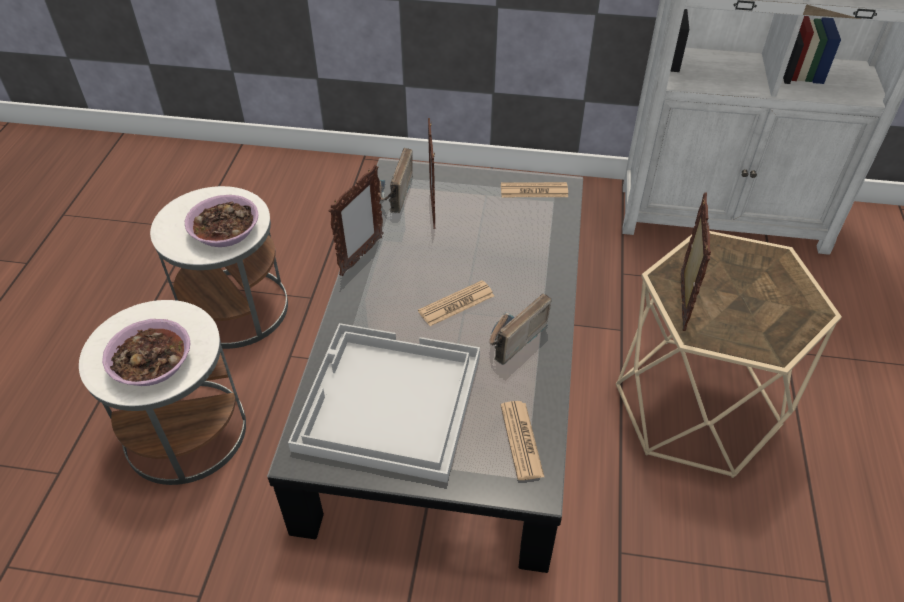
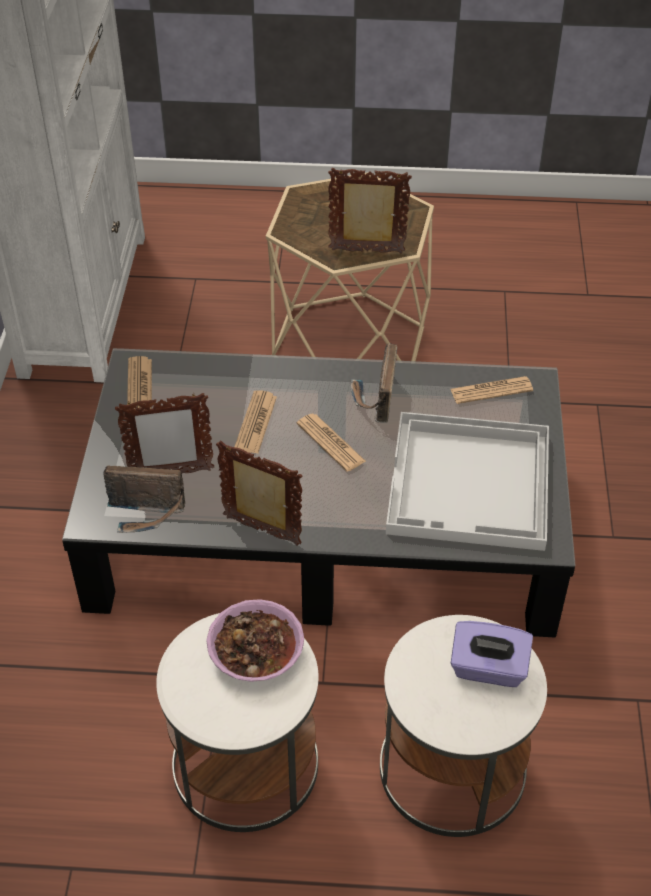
camera: 95 degrees left, 0 degrees up
(152, 363) = (488, 669): bowl -> purple tissue box
(486, 257) = (256, 423): none -> newspaper
(511, 339) = (374, 400): radio -> radio turned 60 degrees clockwise

